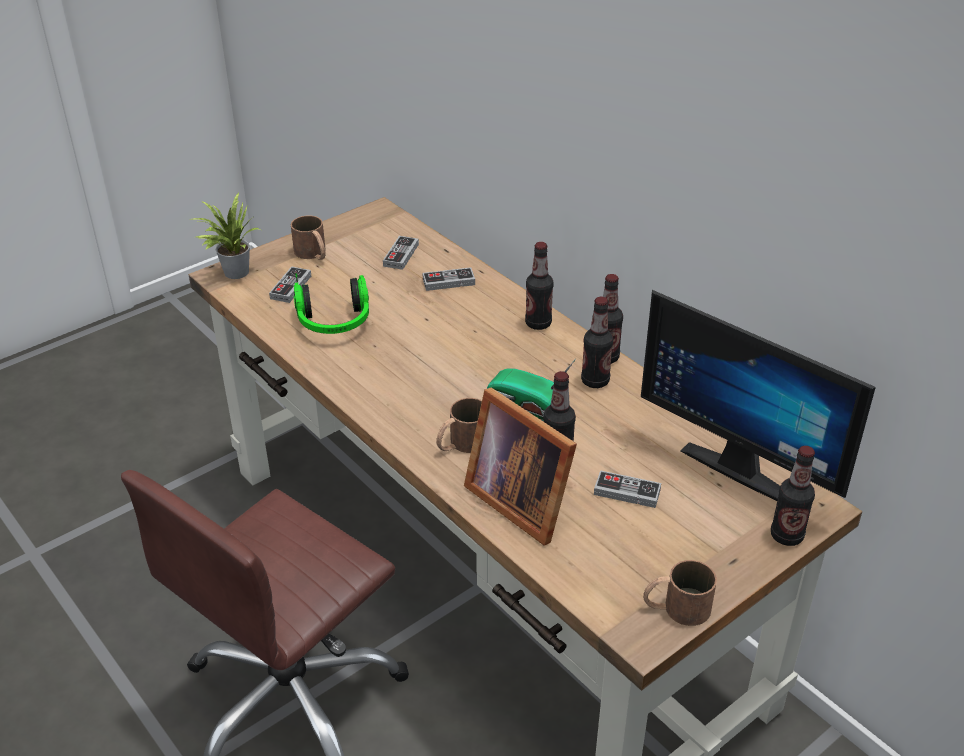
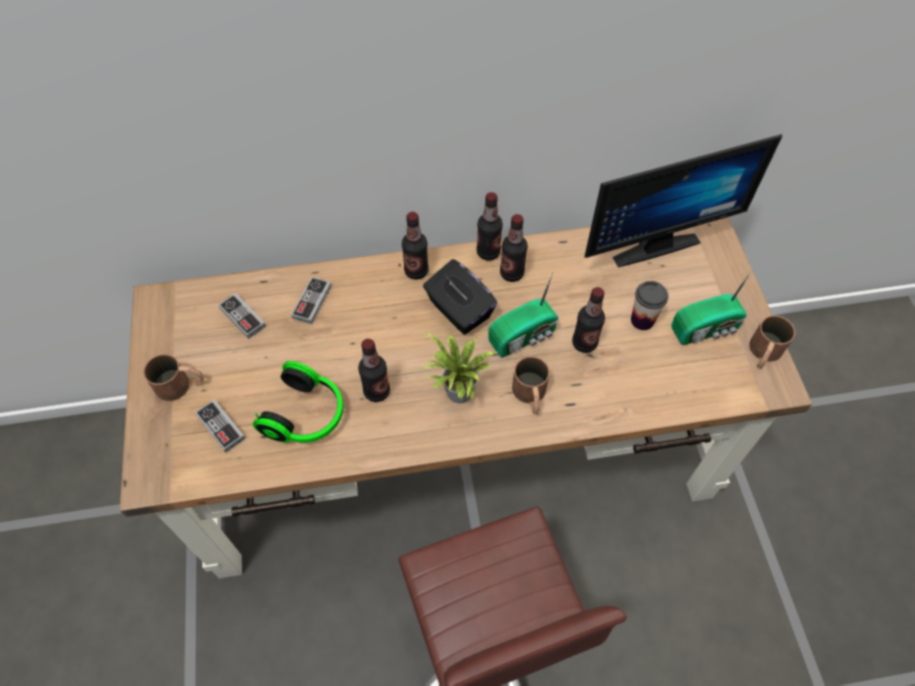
camera: 60 degrees left, 20 degrees up
(233, 272) = (152, 467): potted plant -> potted plant (458, 394)
(518, 364) = (459, 310): none -> black tissue box
(520, 499) = (614, 389): picture frame -> none
(627, 492) = (642, 320): game controller -> cup
(665, 548) = (707, 329): none -> radio
(786, 536) = (728, 259): bottle -> bottle (377, 391)

